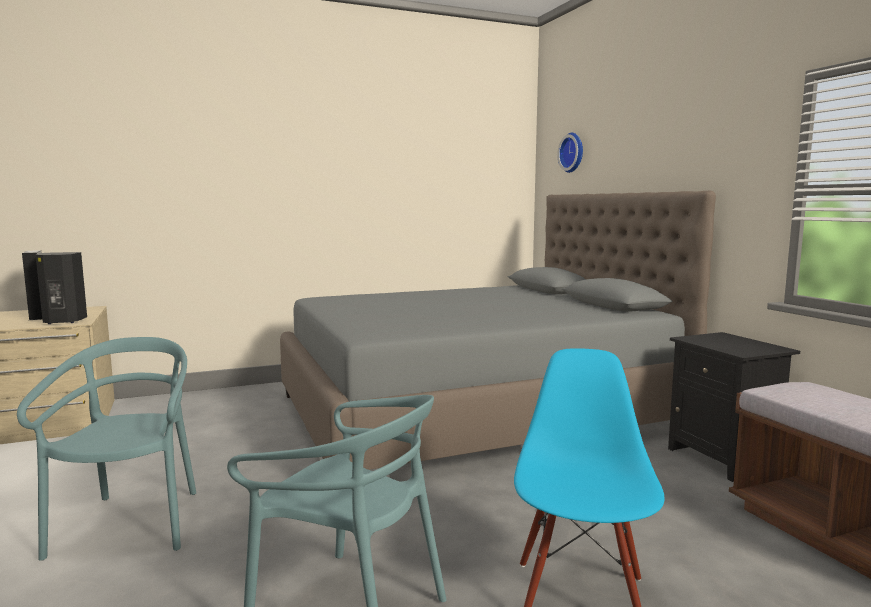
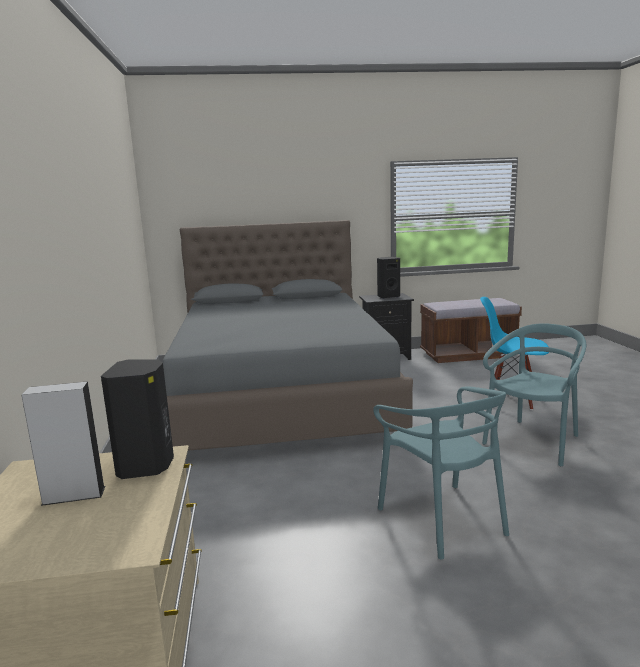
camera: 75 degrees left, 5 degrees up
(131, 524) = (443, 519): turquoise chair -> turquoise chair turned 120 degrees counterclockwise
(573, 152) = (199, 193): wall clock -> none
(738, 344) = (388, 296): none -> black speaker

